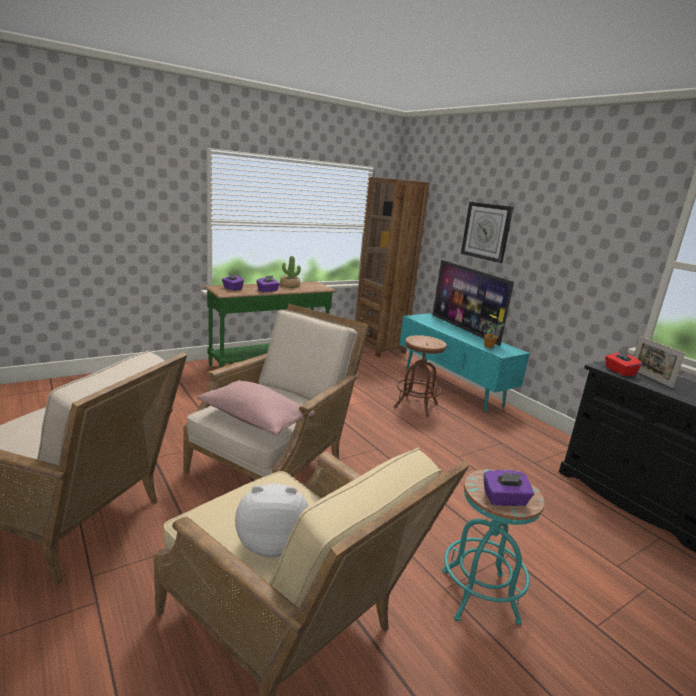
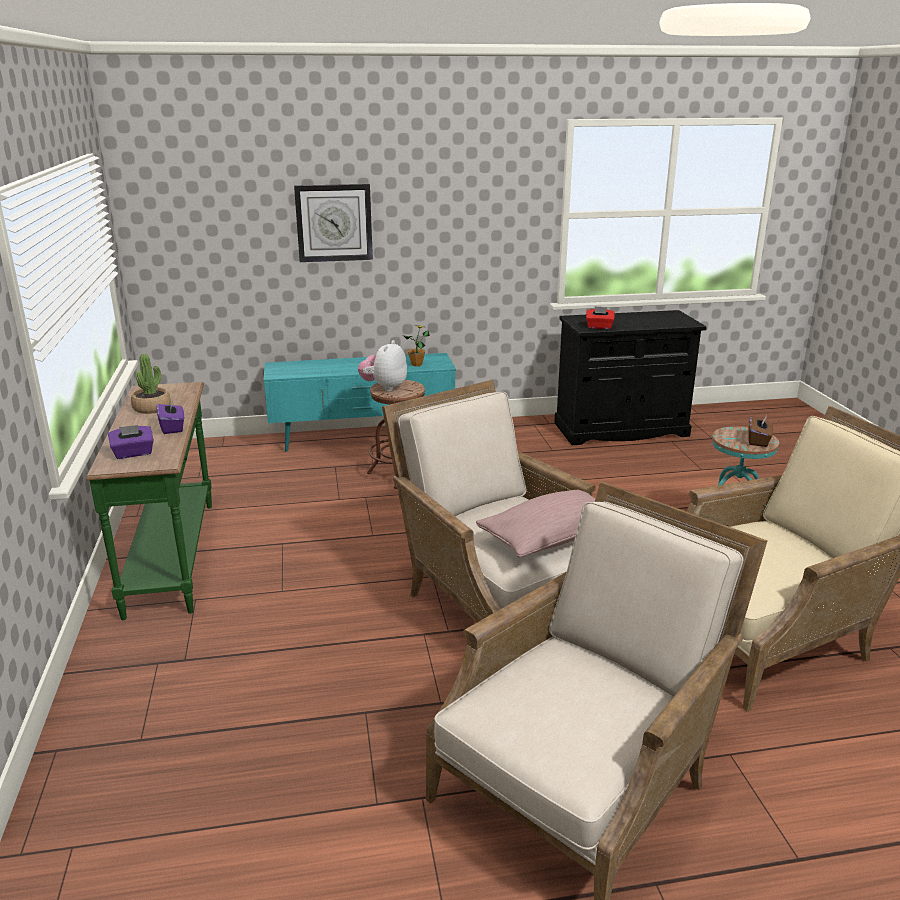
camera: 65 degrees left, 5 degrees up
(272, 543) = (789, 557): plush toy -> plush toy (384, 387)
(379, 348) = (193, 451): brown bookcase -> none
(465, 329) = (349, 360): television -> none
(505, 500) = (758, 441): purple tissue box -> brown tissue box
(650, 377) = (614, 322): picture frame -> none

